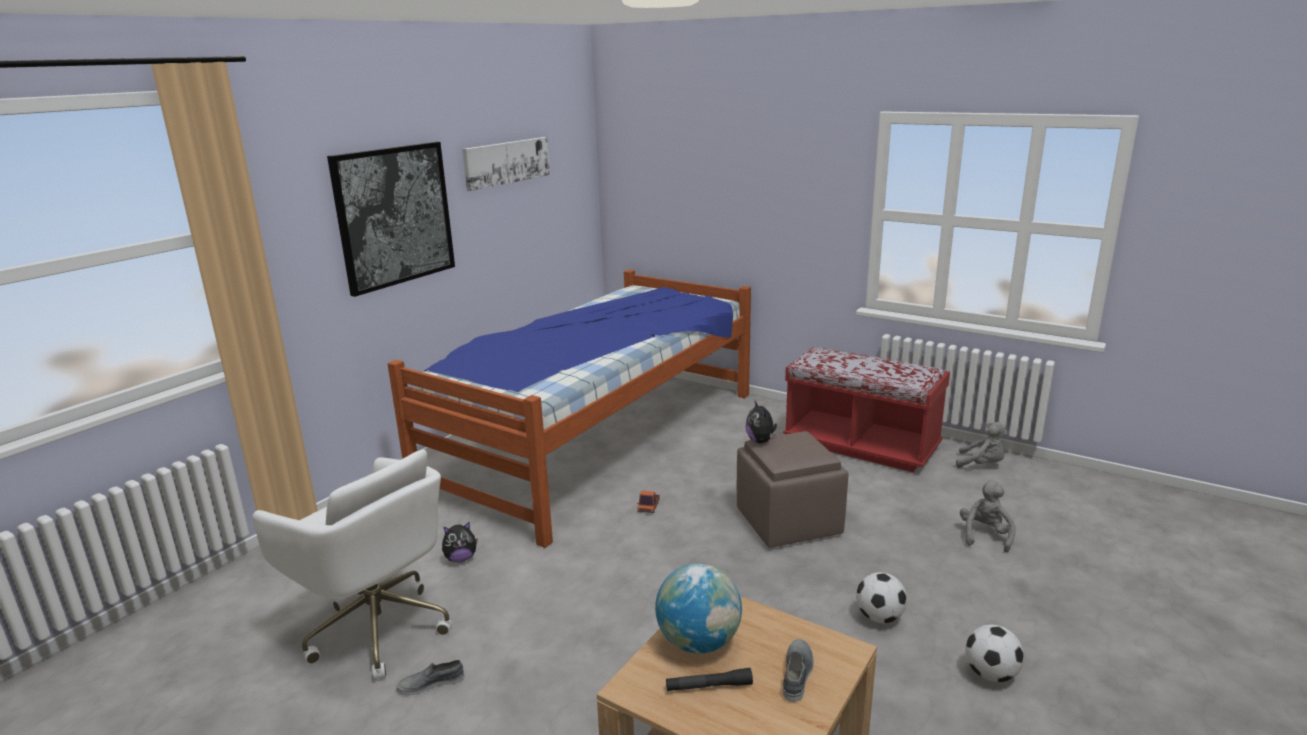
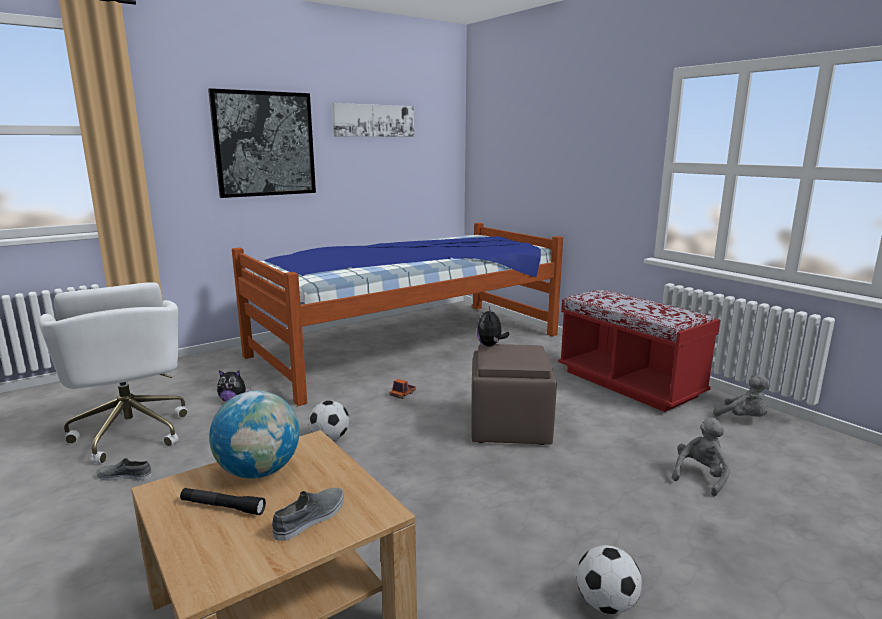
camera: 20 degrees right, 5 degrees down
(879, 617) = (529, 520): football -> football (330, 438)

